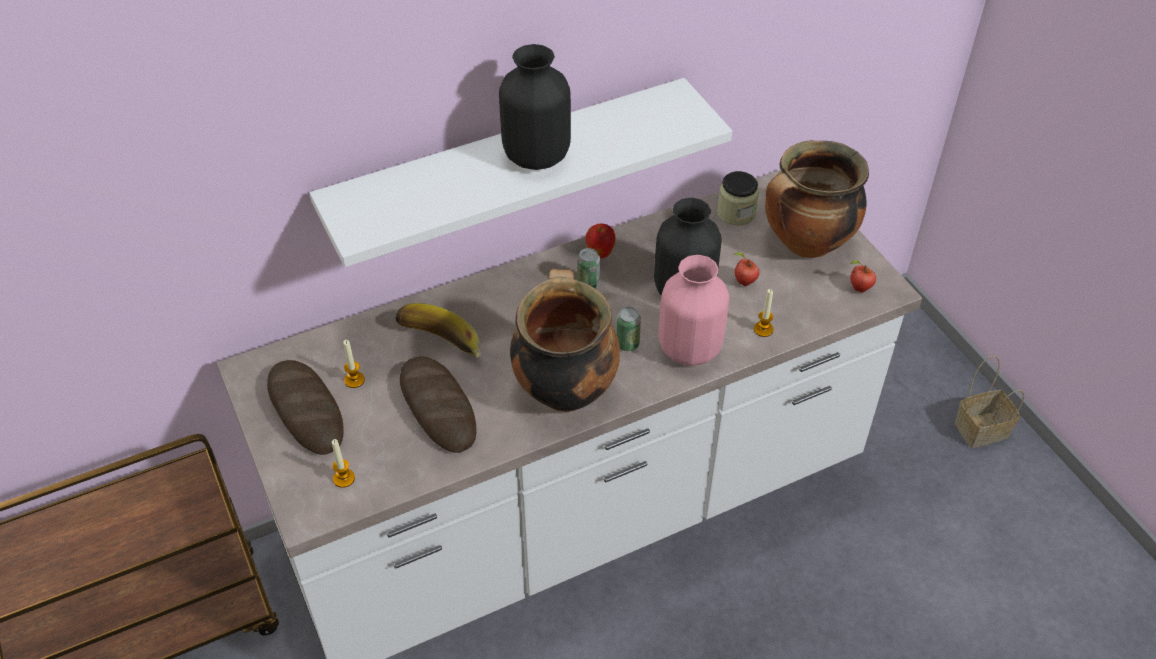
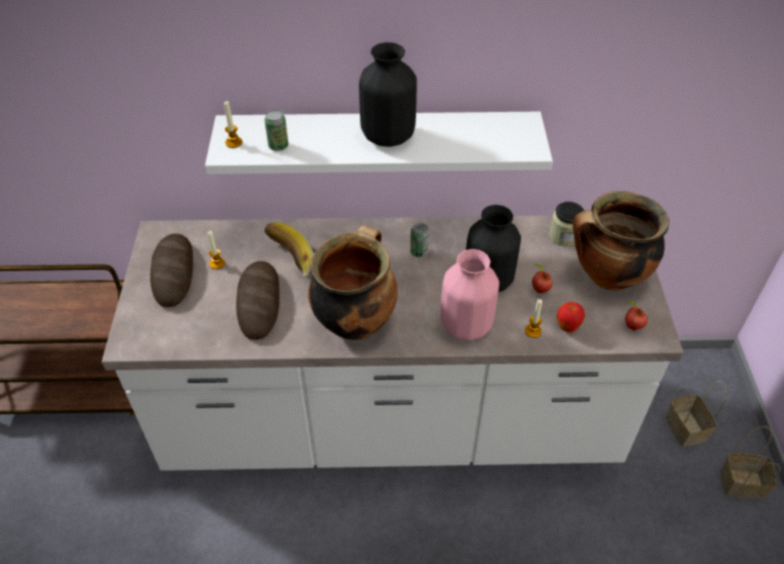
camera: 25 degrees right, 0 degrees up
(344, 478) = (167, 328): candle -> candle (233, 142)
(600, 254) = (441, 233): apple -> apple (567, 327)
(627, 344) = (421, 305): can -> can (278, 146)
(897, 393) = (684, 427): none -> basket

